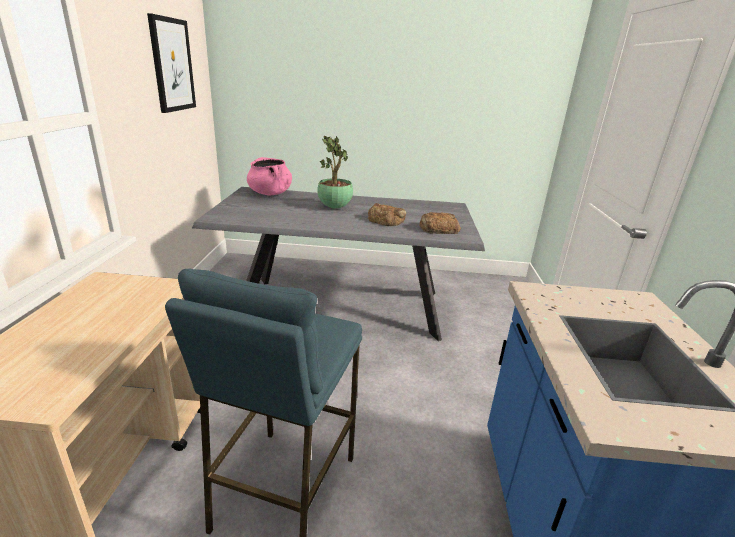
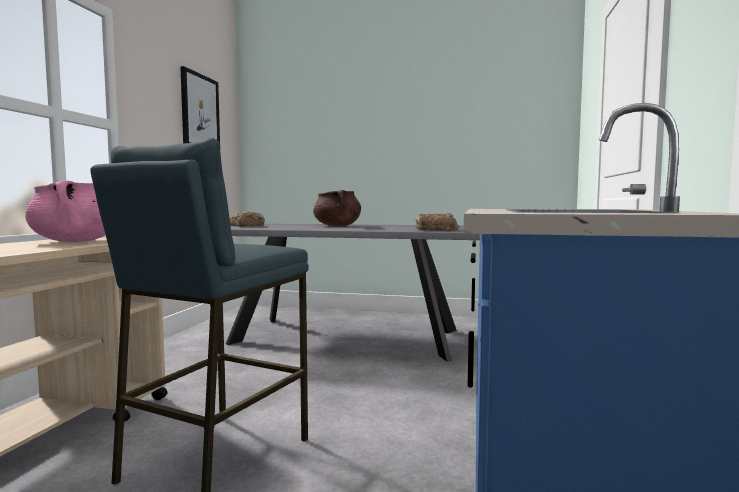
camera: 10 degrees right, 20 degrees down
(270, 193) = (279, 224): pink cooking pot -> pink cooking pot (75, 241)
(335, 208) = (337, 226): potted plant -> brown cooking pot
(386, 220) = (384, 228): bread -> bread (247, 225)

